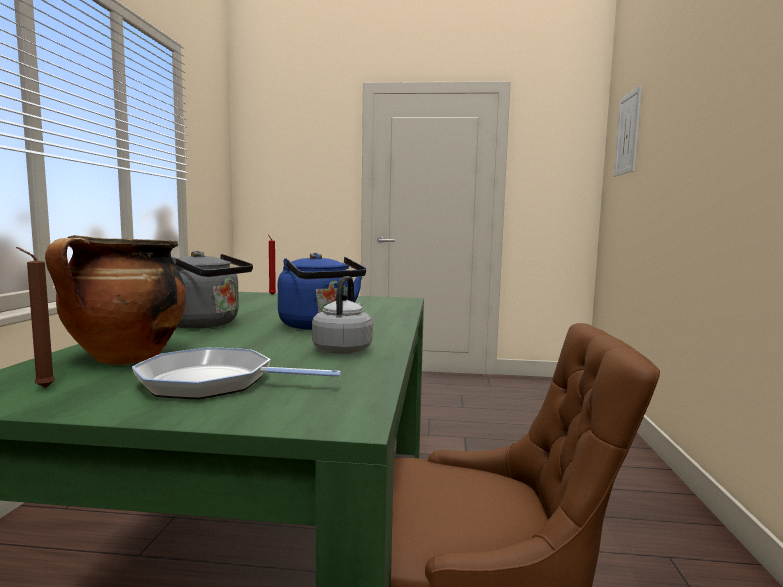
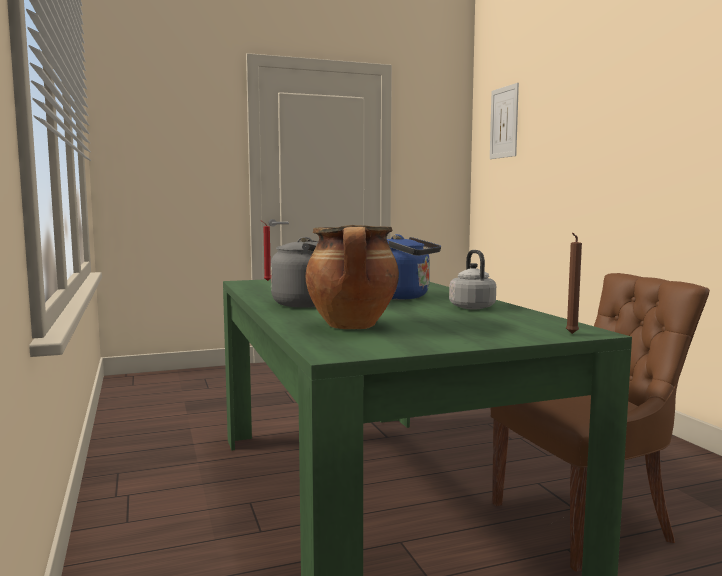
camera: 25 degrees left, 0 degrees up
(42, 388) = (369, 343): brown candle -> brown candle (570, 334)
(213, 382) = (461, 329): frying pan -> none

